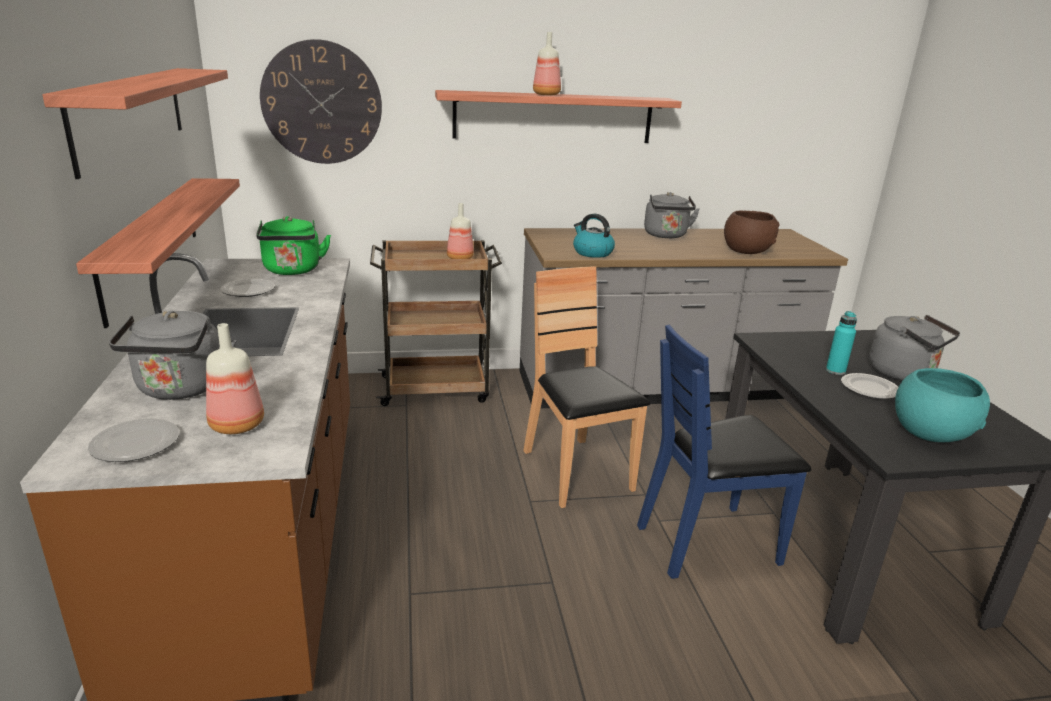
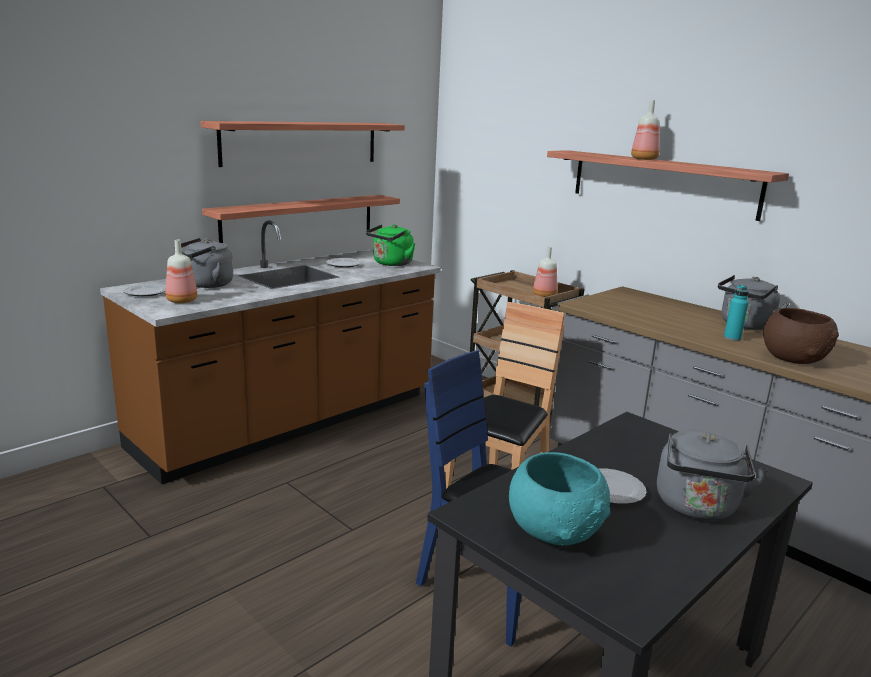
camera: 55 degrees right, 5 degrees down
(322, 103) = (494, 156): wall clock -> none
(592, 252) = (616, 312): kettle -> none
(835, 371) = (627, 468): turquoise bottle -> turquoise bottle (732, 338)

